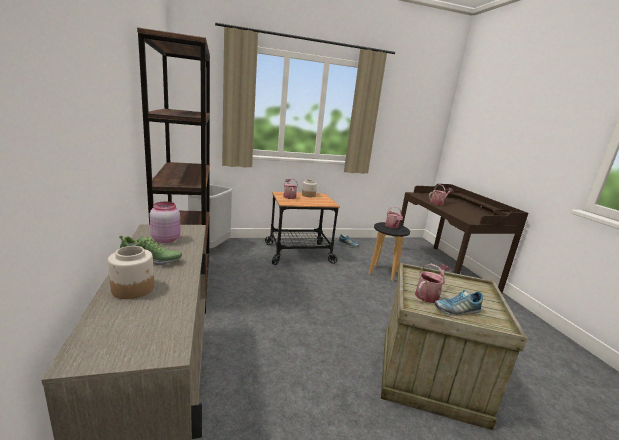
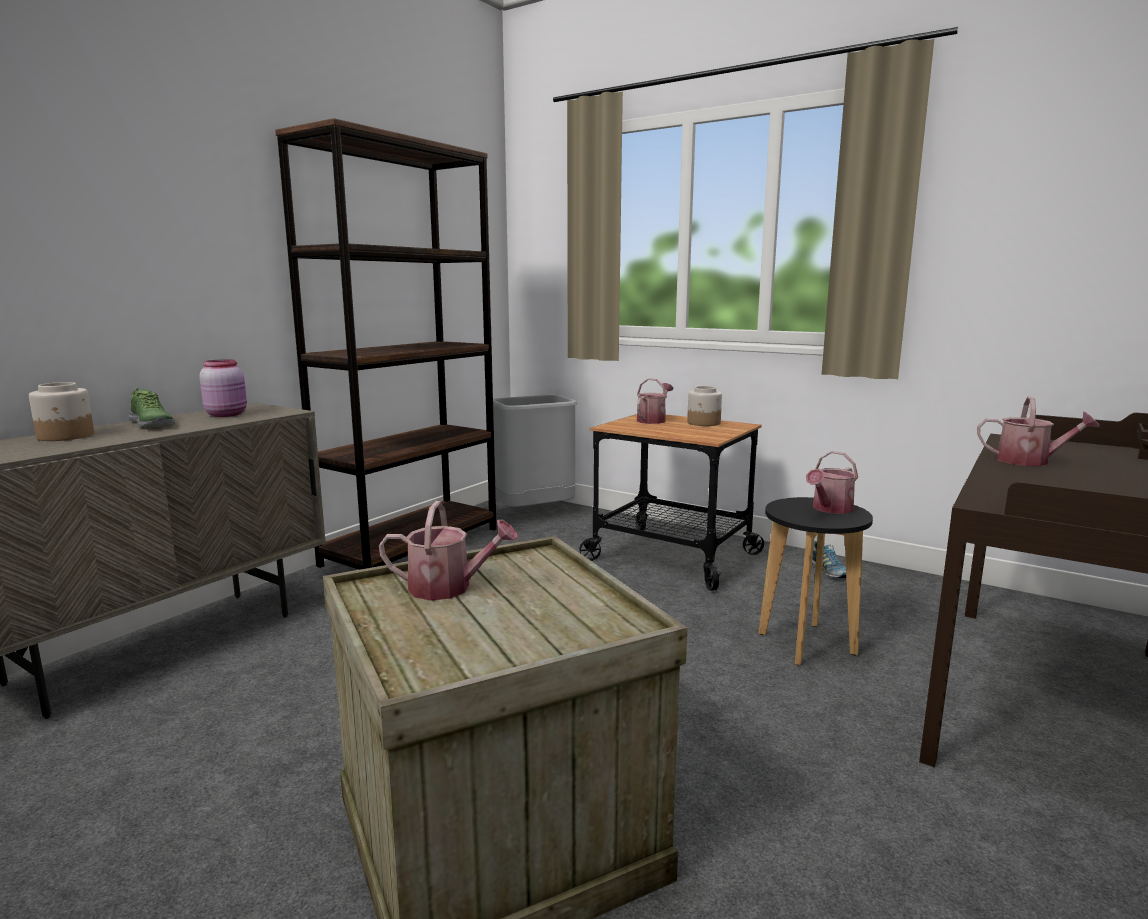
camera: 50 degrees right, 5 degrees down
(456, 310) = (419, 621): shoe -> none

